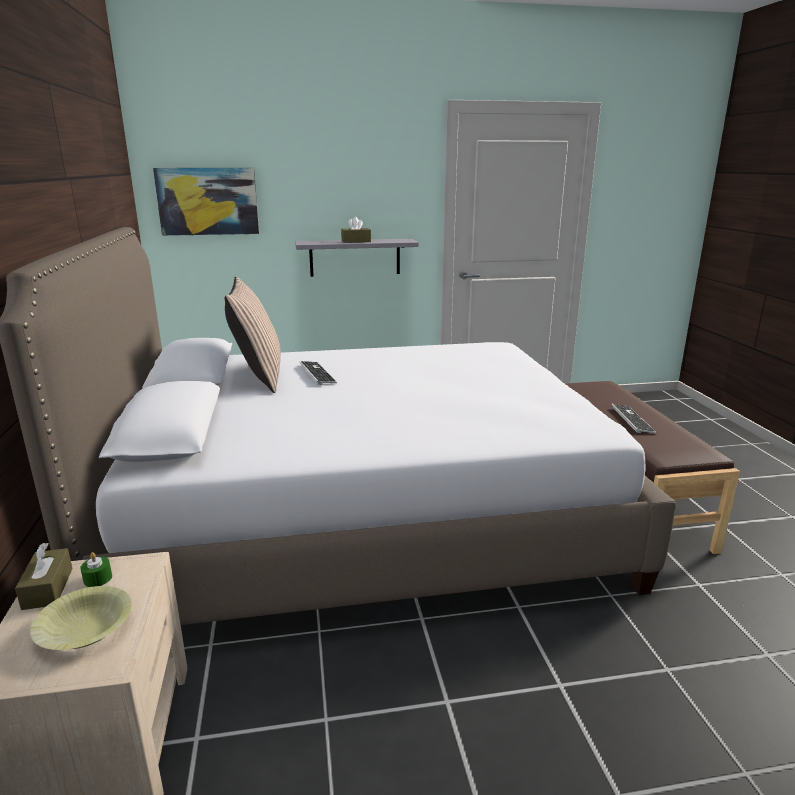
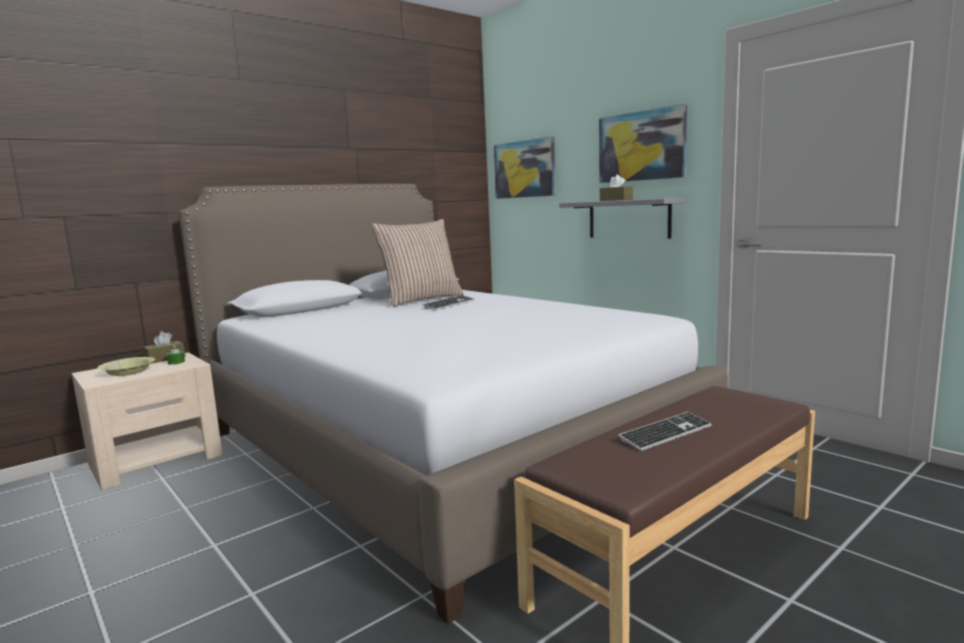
camera: 60 degrees right, 10 degrees down
(367, 189) = (641, 146): none -> picture

